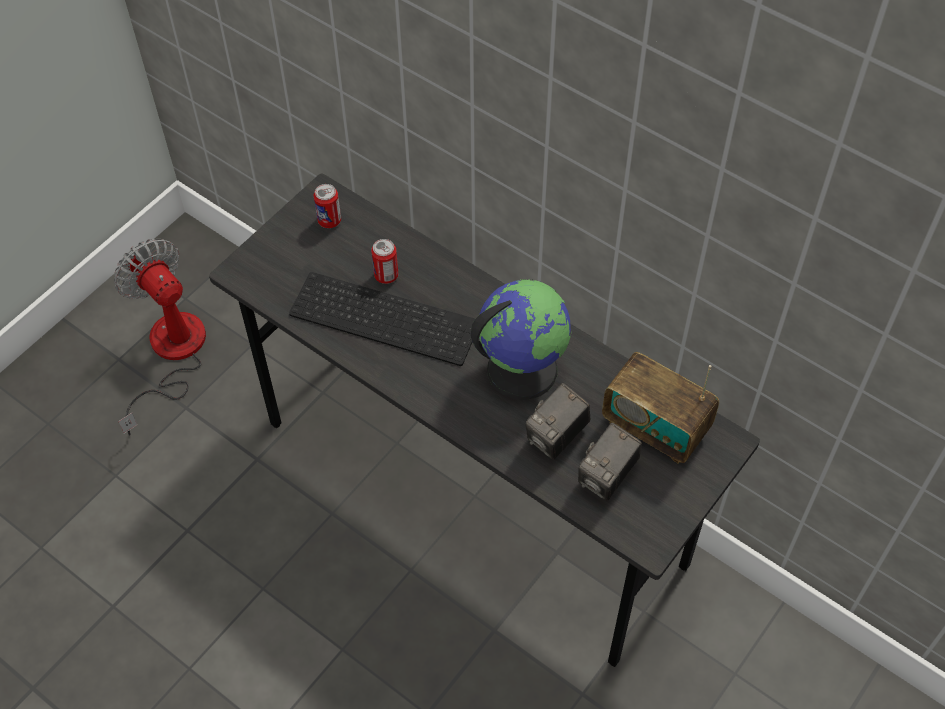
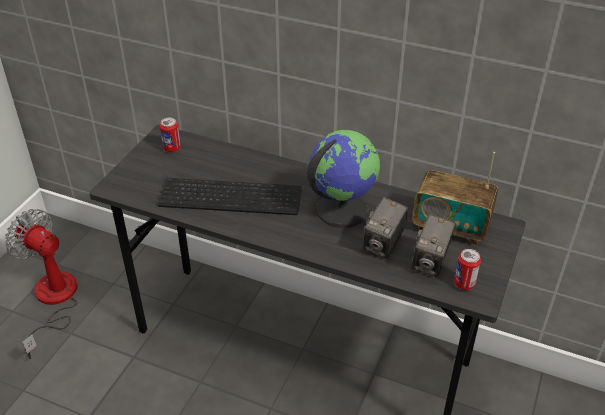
camera: 15 degrees left, 15 degrees down
(386, 275) = (223, 172): can -> can (464, 283)

